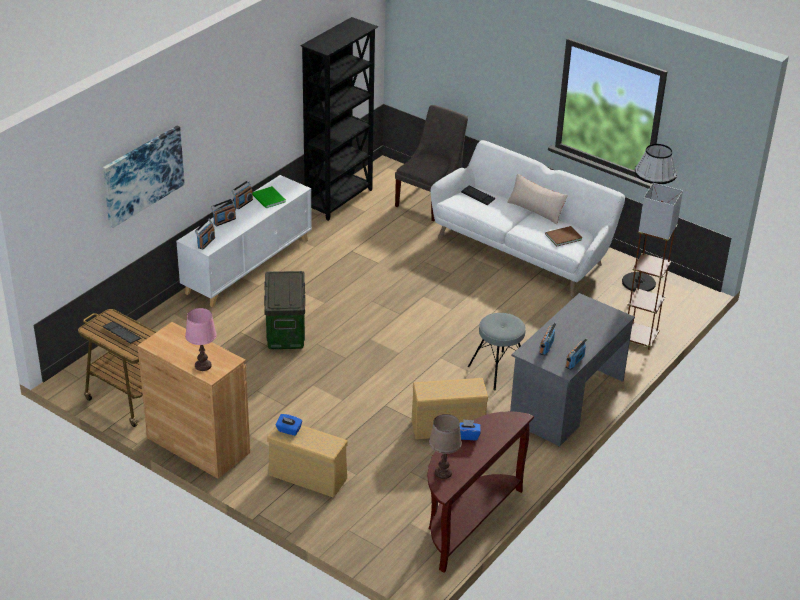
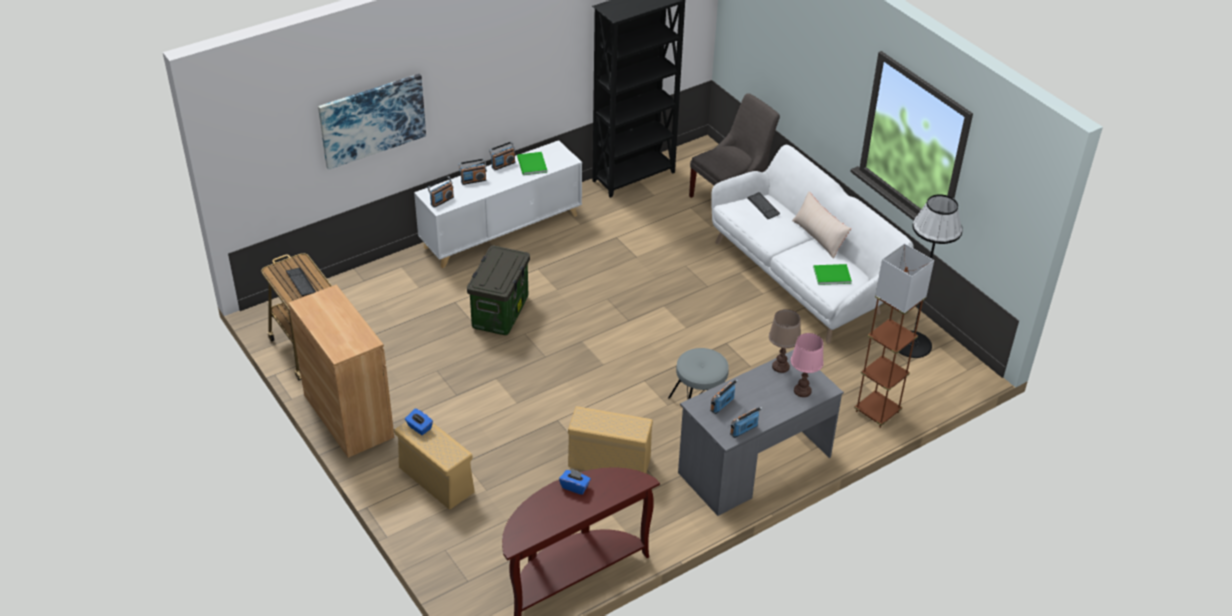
camera: 20 degrees right, 5 degrees up
(203, 365) = (338, 341): pink table lamp -> pink table lamp (802, 391)
(443, 473) = (525, 522): brown table lamp -> brown table lamp (780, 366)
(562, 237) = (830, 275): brown book -> green book

